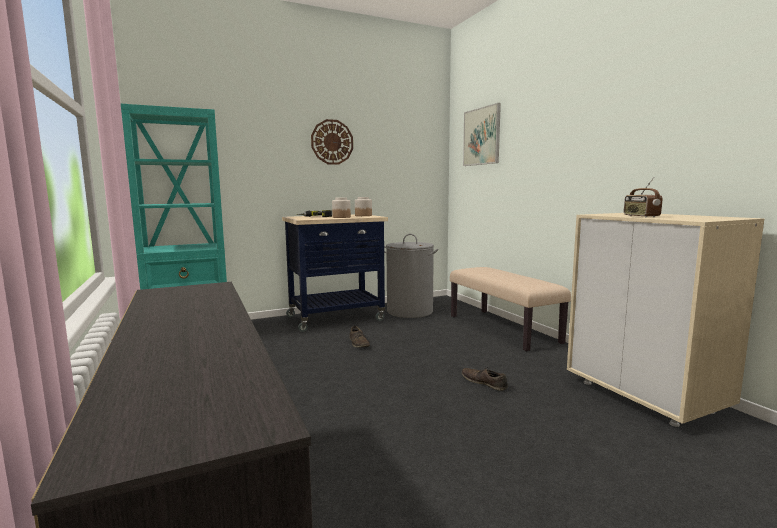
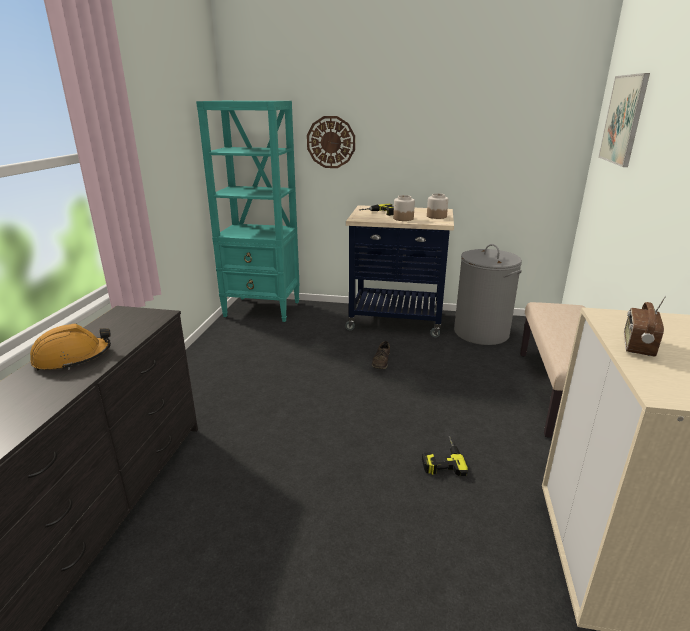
camera: 35 degrees right, 15 degrees up
(178, 319) = (73, 358): none -> orange hard hat
(332, 142) = (422, 120): wall clock -> wall clock (331, 142)
(484, 382) = (441, 458): brown shoe -> power drill

